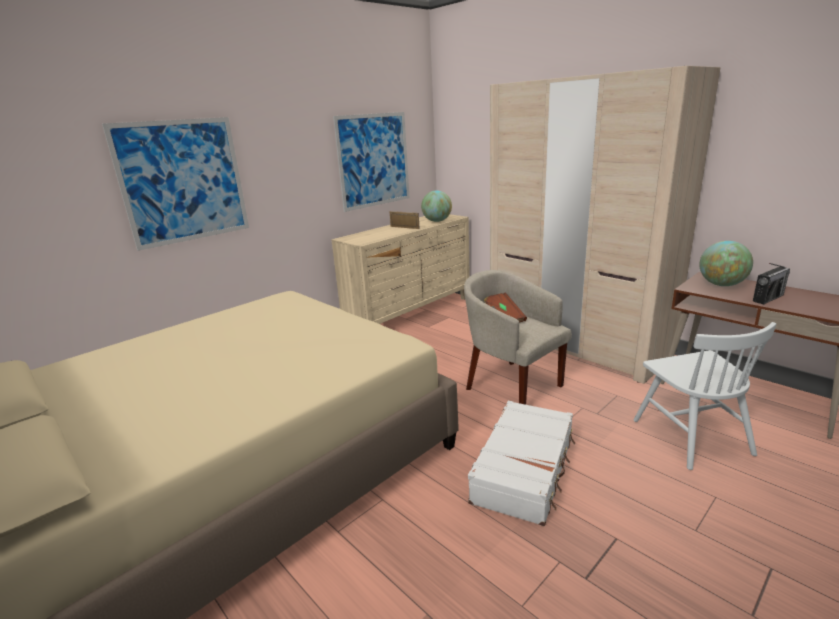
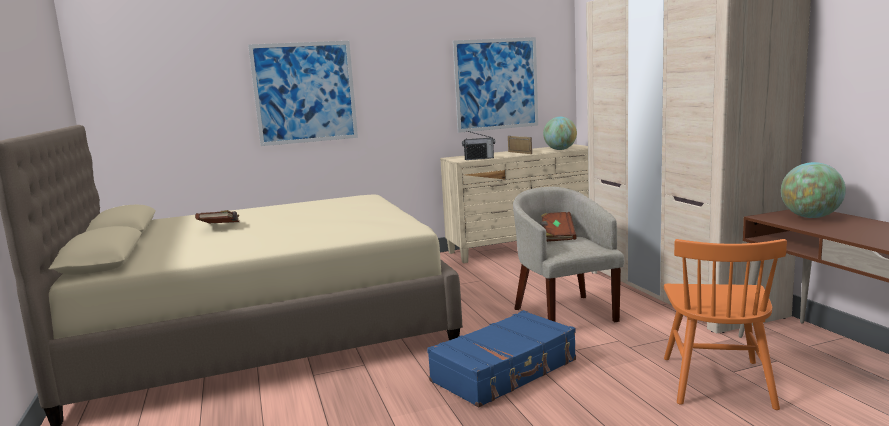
camera: 25 degrees right, 10 degrees down
(153, 377) = (221, 227): none -> brown book
(525, 470) = (505, 371): white suitcase -> blue suitcase
(691, 436) = (717, 381): white chair -> orange chair
(768, 298) = (846, 230): radio -> radio (479, 158)

